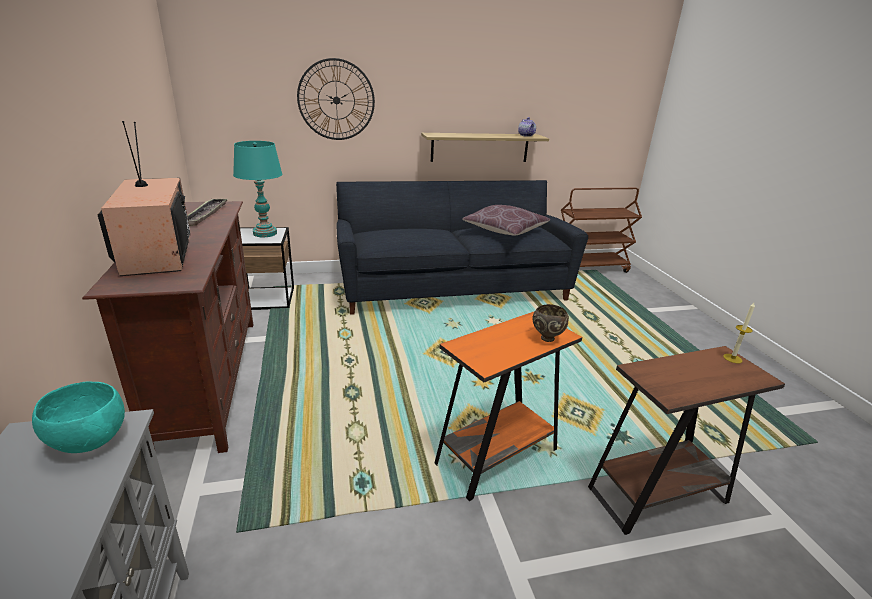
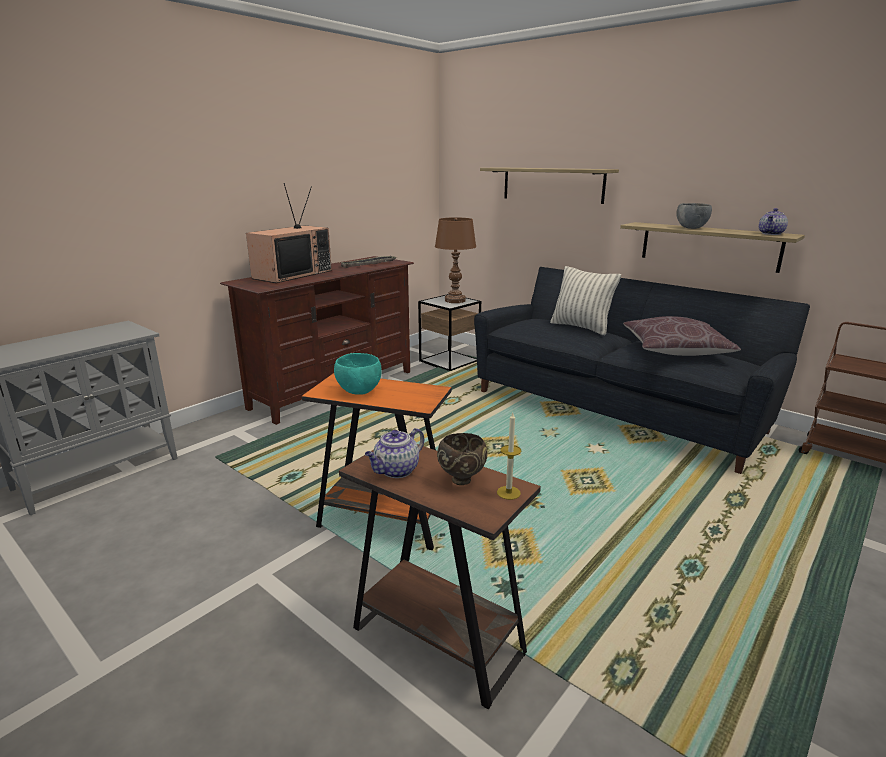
camera: 55 degrees right, 5 degrees down
(89, 442) = (123, 333): turquoise bowl -> turquoise bowl (358, 391)
(265, 233) = (455, 300): turquoise table lamp -> brown table lamp
(336, 100) = (552, 184): wall clock -> shelf
(422, 230) = (581, 327): none -> pillow
(474, 135) = (690, 228): none -> grey bowl
(547, 338) = (402, 401): brown bowl -> brown bowl (462, 479)
(682, 385) = (396, 471): none -> teapot

